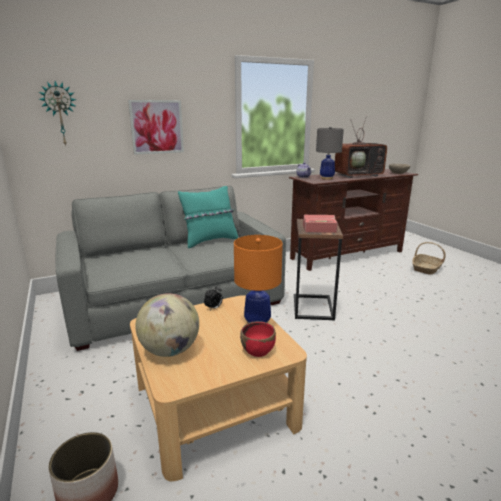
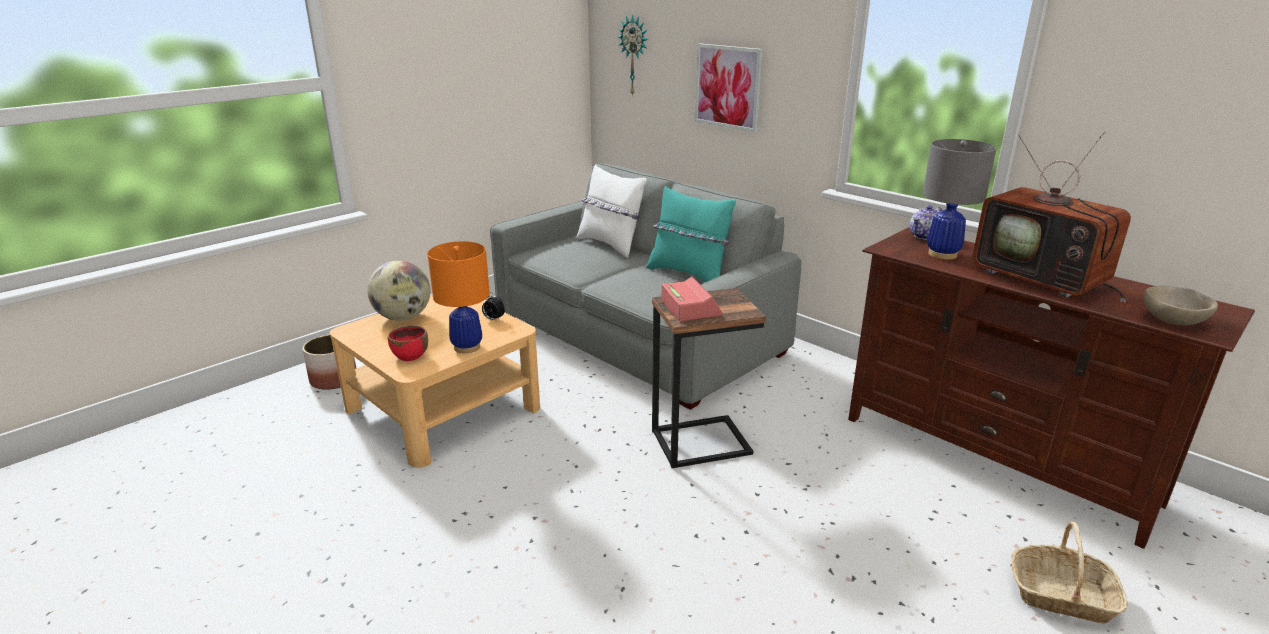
camera: 70 degrees right, 5 degrees up
(131, 251) = (611, 245): none -> white pillow

